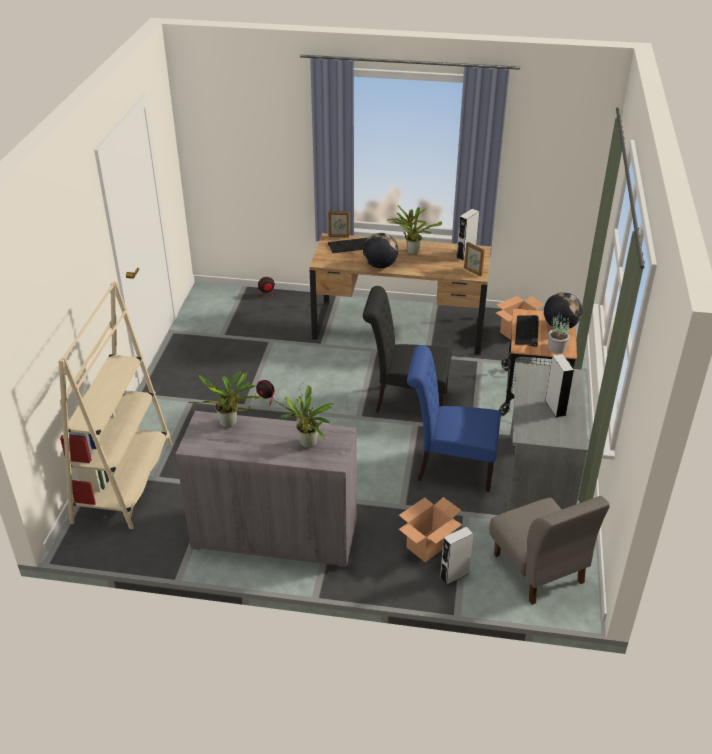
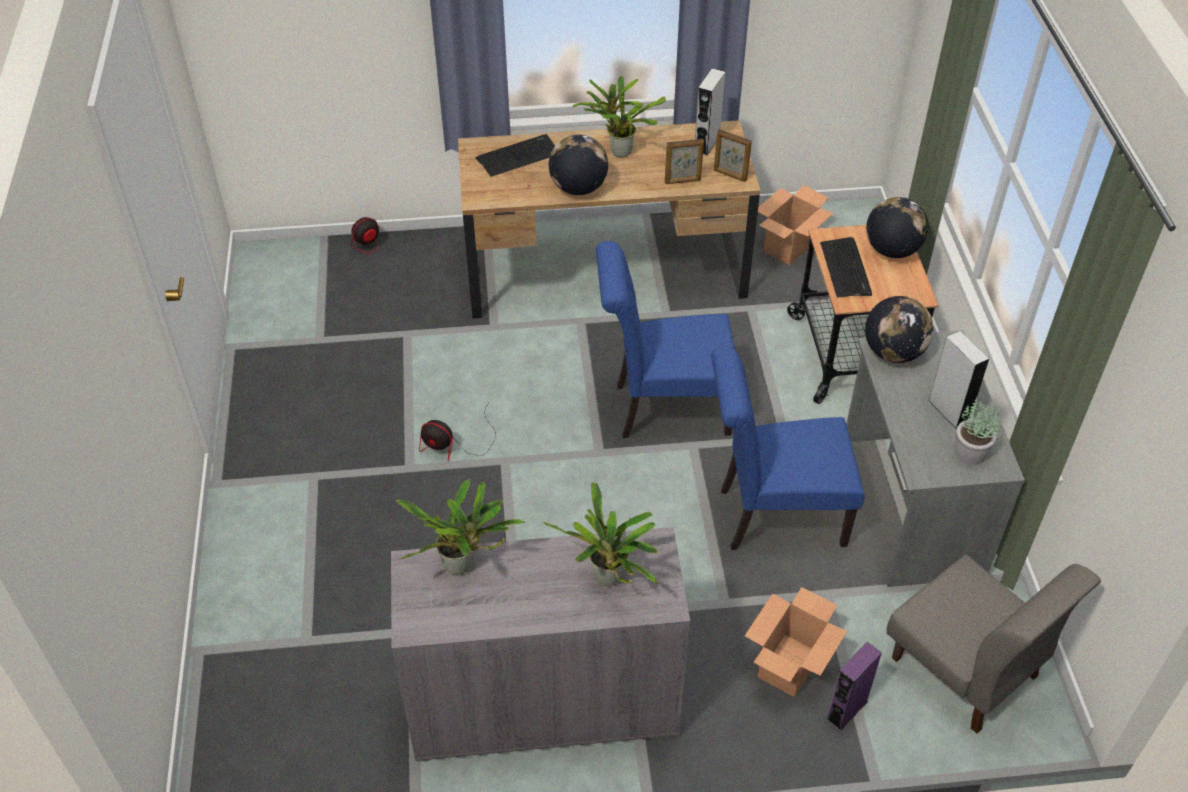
camera: 15 degrees left, 10 degrees up
(123, 482) = (255, 660): beige bookcase -> none
(338, 236) = (488, 141): picture frame -> picture frame (683, 181)
(406, 402) = (664, 408): black chair -> blue chair
(454, 575) = (846, 710): grey speaker -> purple speaker
(534, 373) = (893, 352): none -> globe
(556, 348) = (900, 292): potted plant -> potted plant (969, 452)

